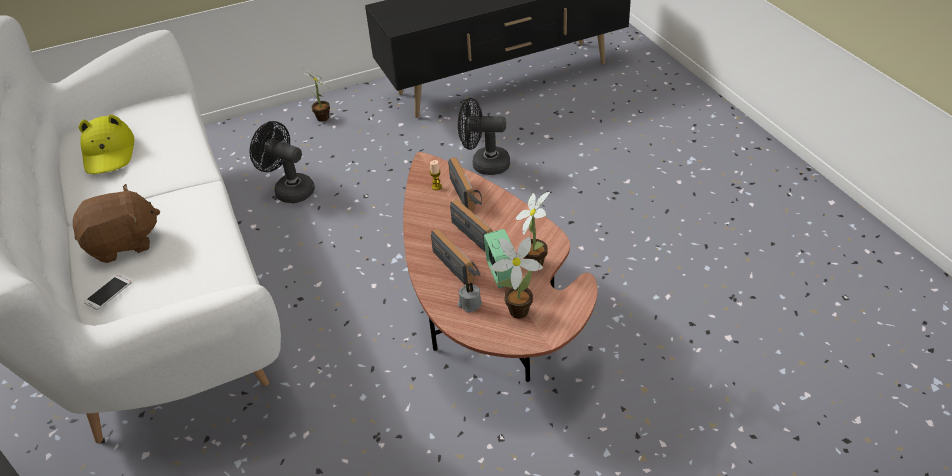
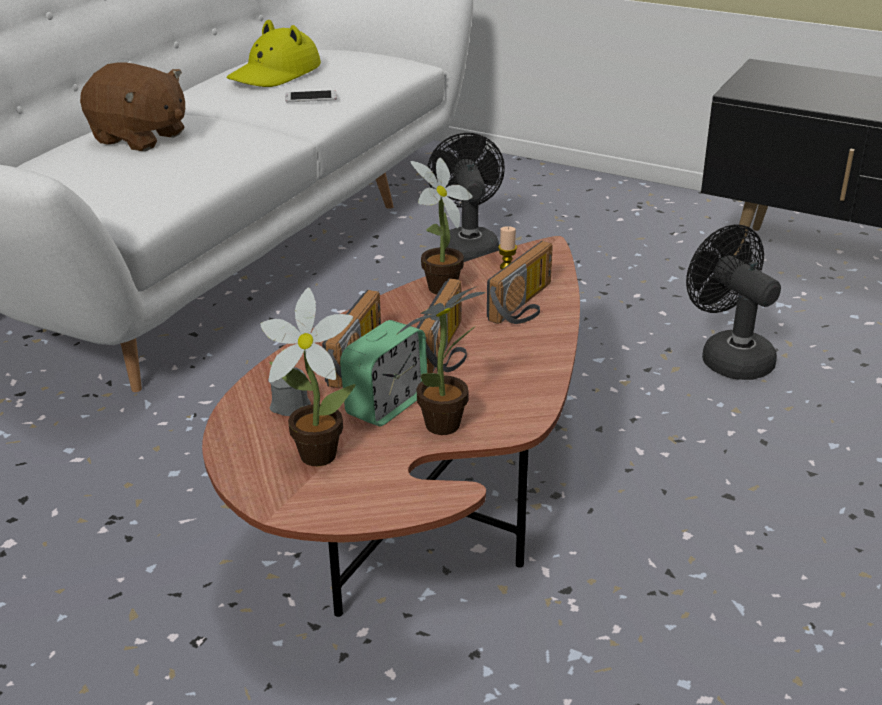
camera: 50 degrees right, 10 degrees down
(108, 292) = (54, 162): phone -> phone (311, 97)
(323, 119) = (620, 207): potted plant -> potted plant (438, 290)

